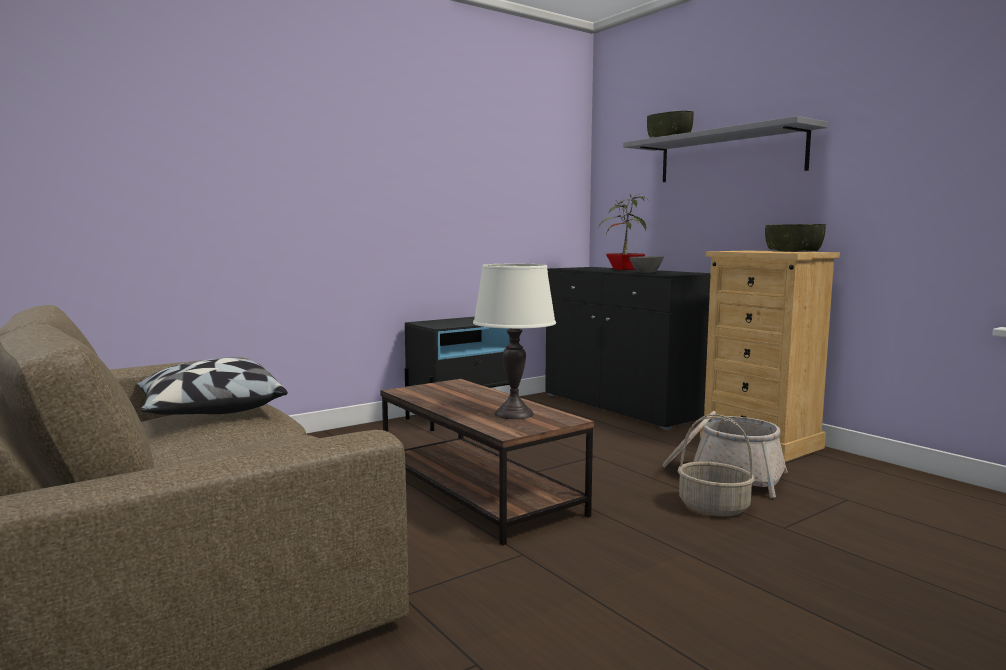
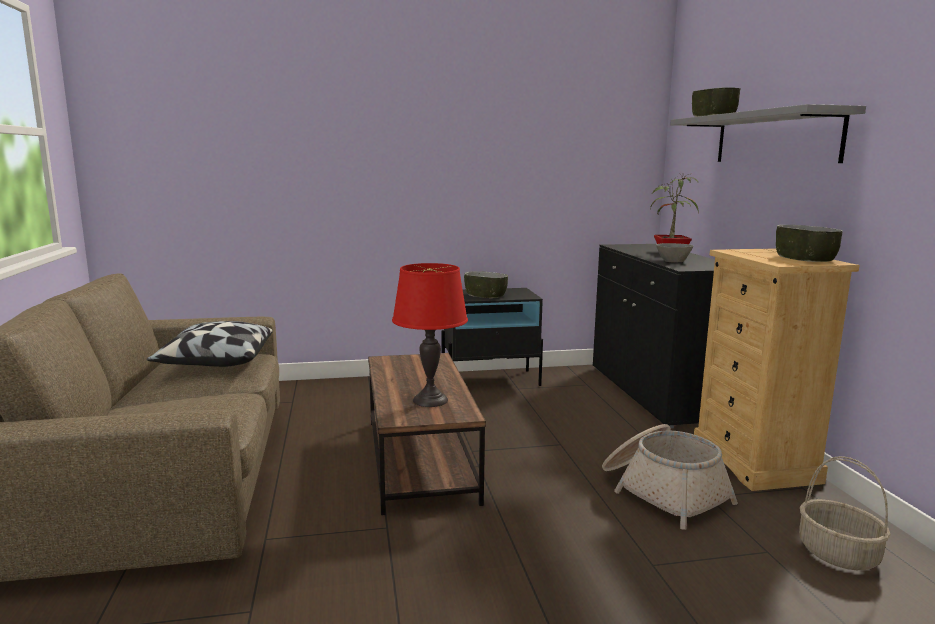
camera: 25 degrees right, 5 degrees up
(457, 323) = (485, 295): none -> bowl
(513, 414) = (430, 400): white table lamp -> red table lamp
(714, 507) = (609, 524): basket -> basket (839, 554)

